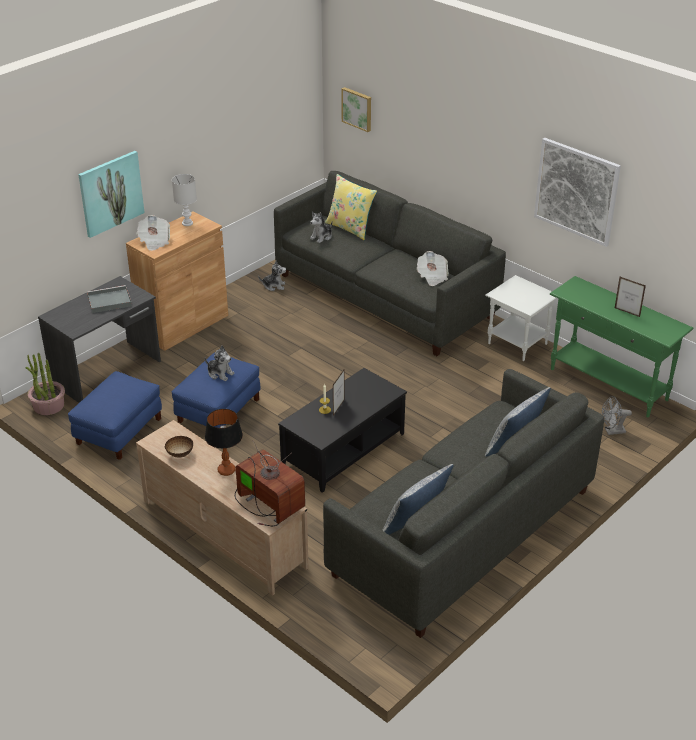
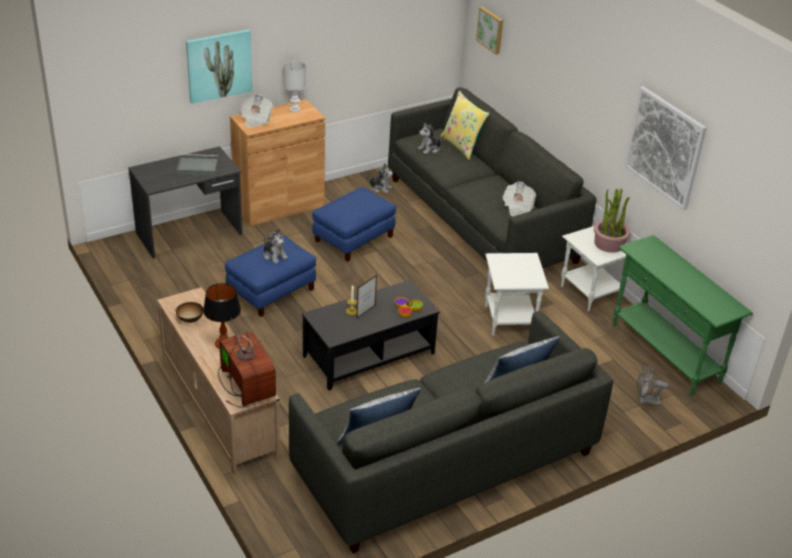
camera: 15 degrees right, 0 degrees up
(48, 406) = (123, 252): potted plant -> potted plant (609, 244)
(118, 431) = (173, 289): blue ottoman -> blue ottoman (353, 238)
(376, 397) = (407, 310): none -> bowl
(457, 387) = (509, 321): none -> white side table
(627, 312) = (689, 282): picture frame -> none

